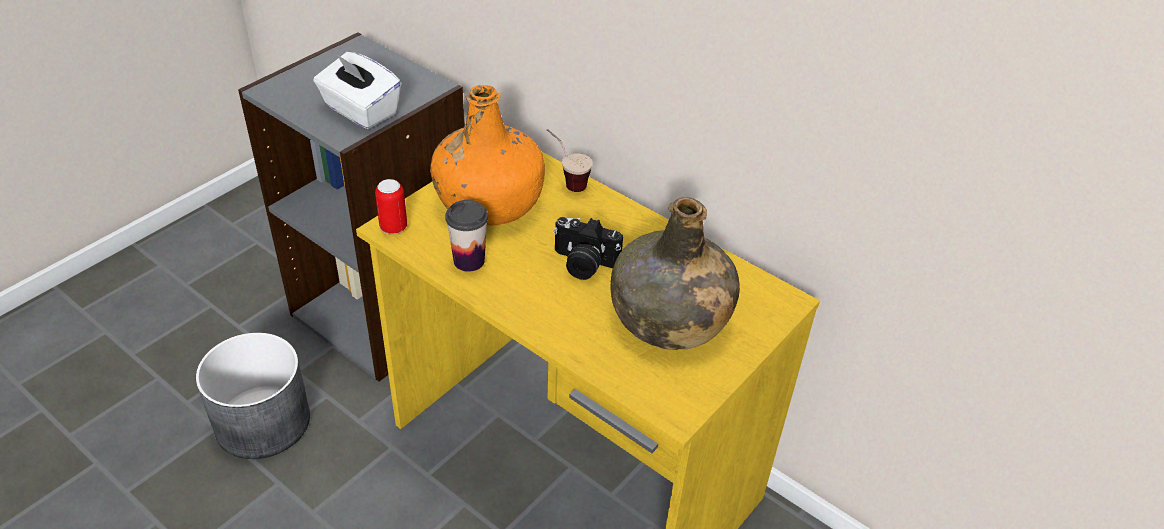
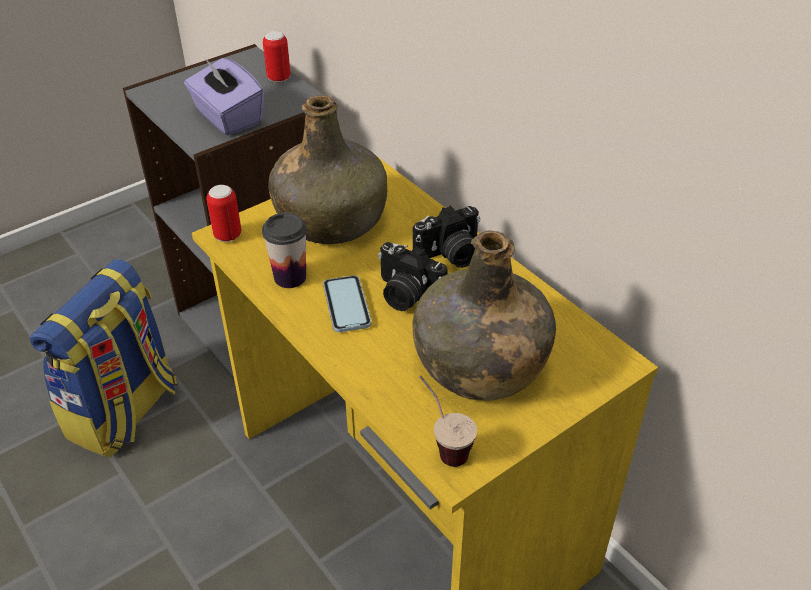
camera: 15 degrees right, 0 degrees up
(263, 422) = (124, 413): grey planter -> backpack
(360, 111) = (227, 117): white tissue box -> purple tissue box
(397, 66) = (279, 78): none -> can
(489, 201) = (331, 220): orange bottle -> green bottle
(531, 281) = (346, 305): none -> phone
(566, 181) = (417, 207): cup -> cup (442, 445)
(611, 222) = (450, 255): none -> camera

